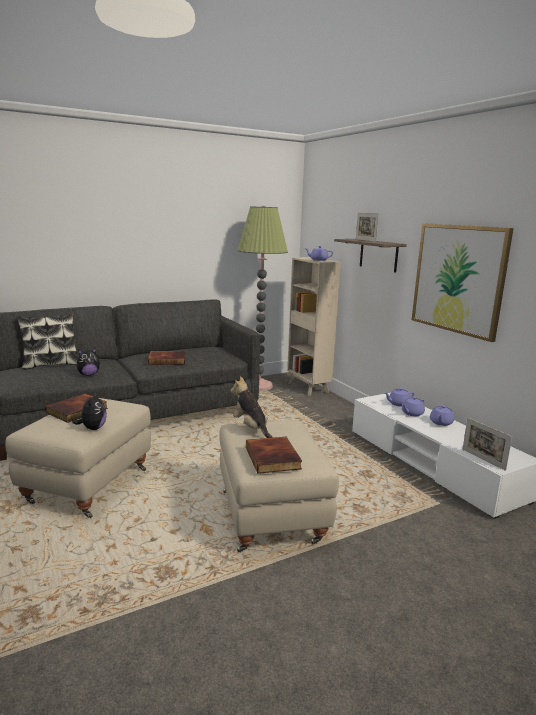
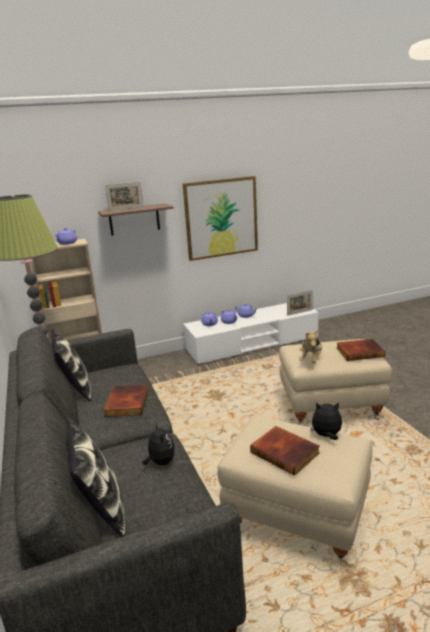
camera: 80 degrees left, 5 degrees up
(194, 348) = (76, 389): none -> pillow
(251, 428) = (311, 359): plush toy -> plush toy turned 45 degrees counterclockwise

